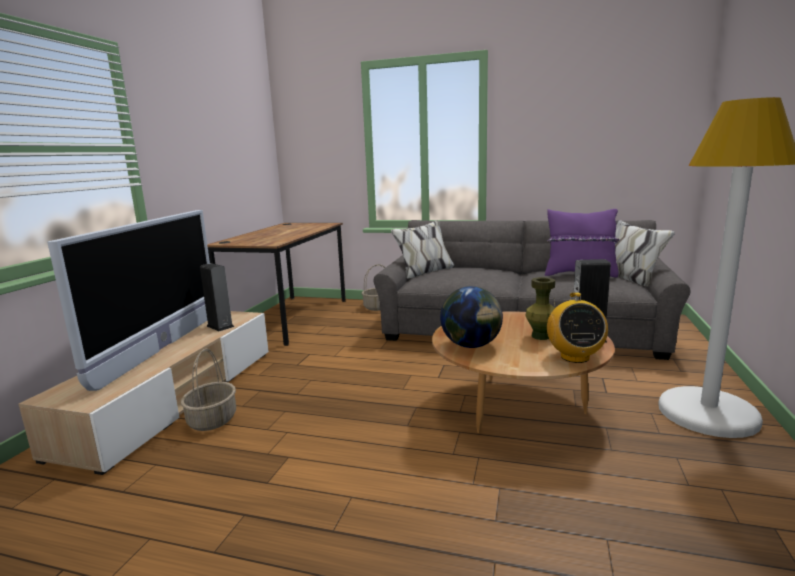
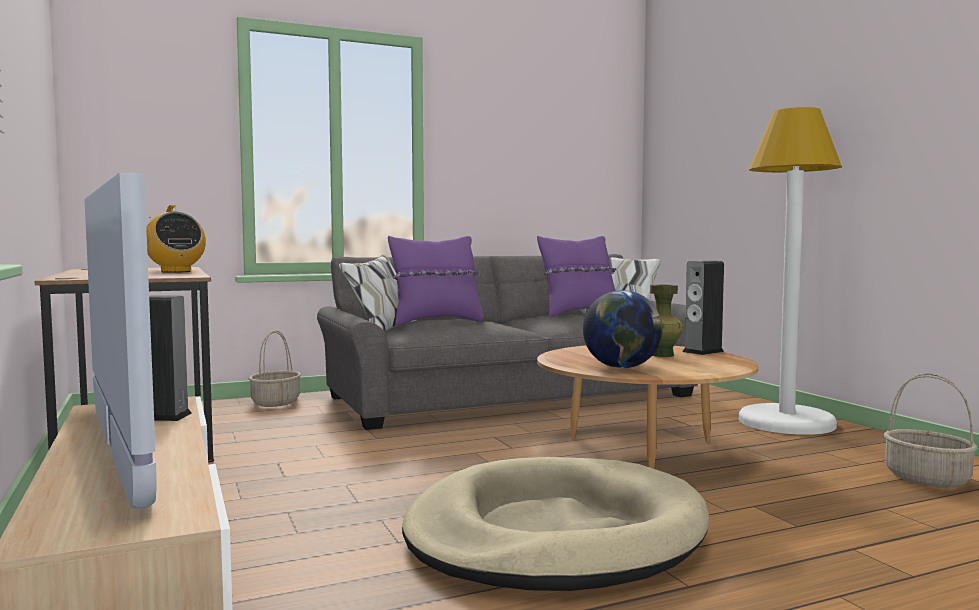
camera: 40 degrees left, 10 degrees down
(212, 420) = (282, 559): basket -> basket (928, 478)
(338, 456) = (554, 534): none -> beige dog bed
(453, 272) = (436, 322): none -> purple pillow
(574, 357) = (729, 361): radio -> radio (175, 271)

